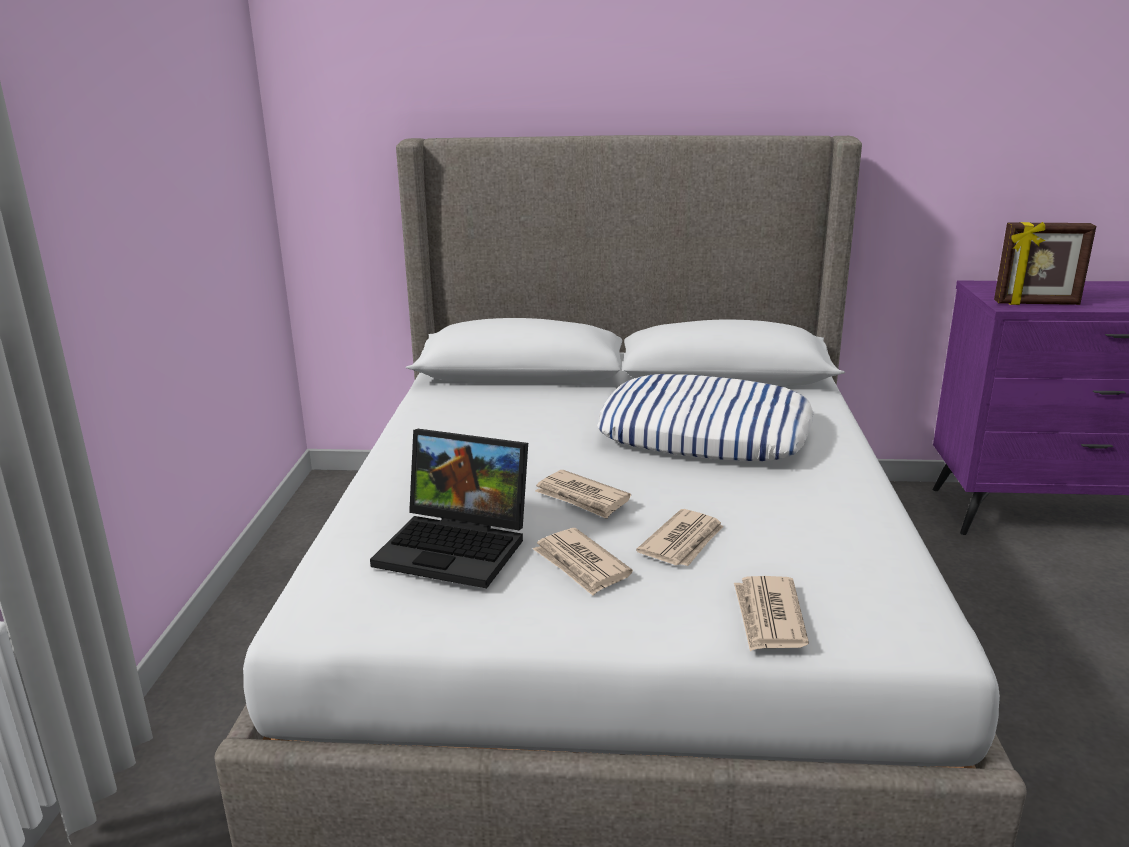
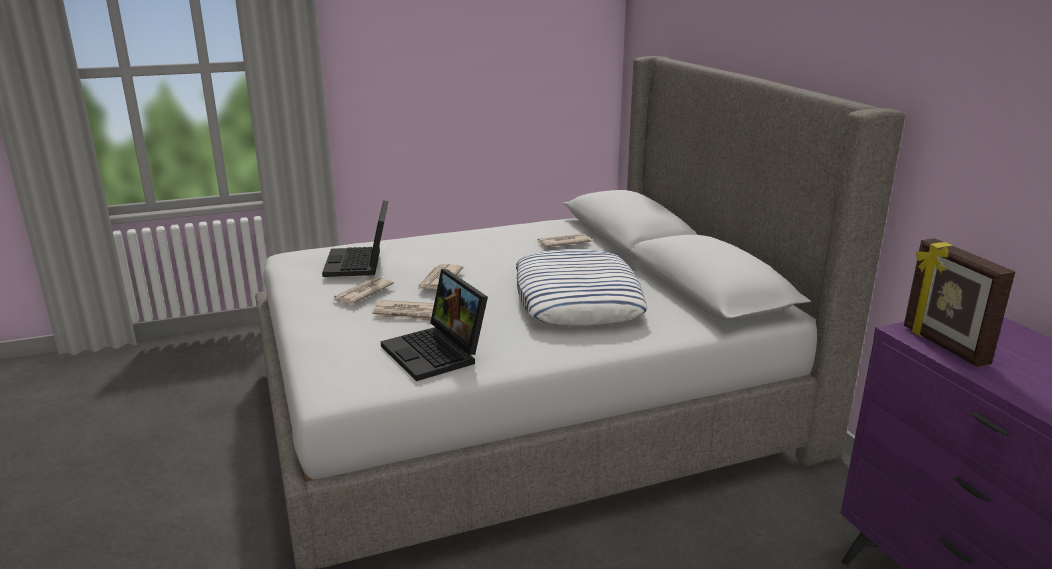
camera: 65 degrees right, 0 degrees up
(768, 617) = (329, 344): newspaper -> newspaper (562, 243)
(829, 540) = (437, 353): none -> laptop

